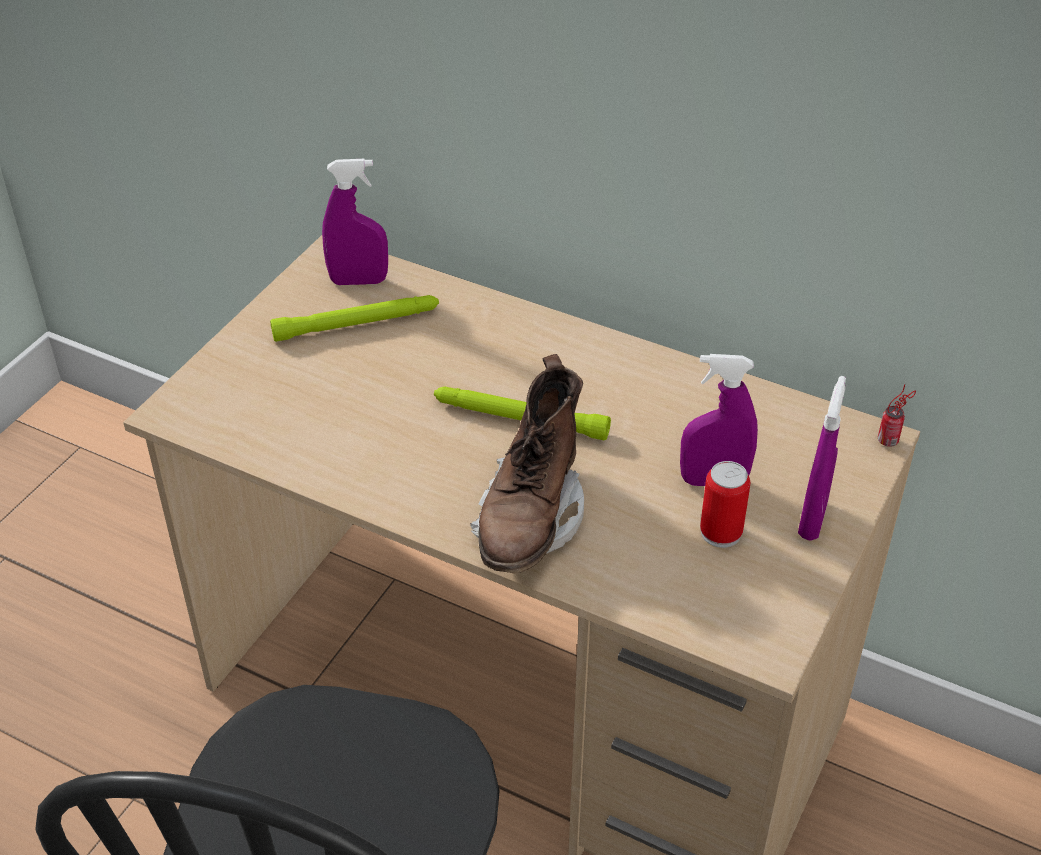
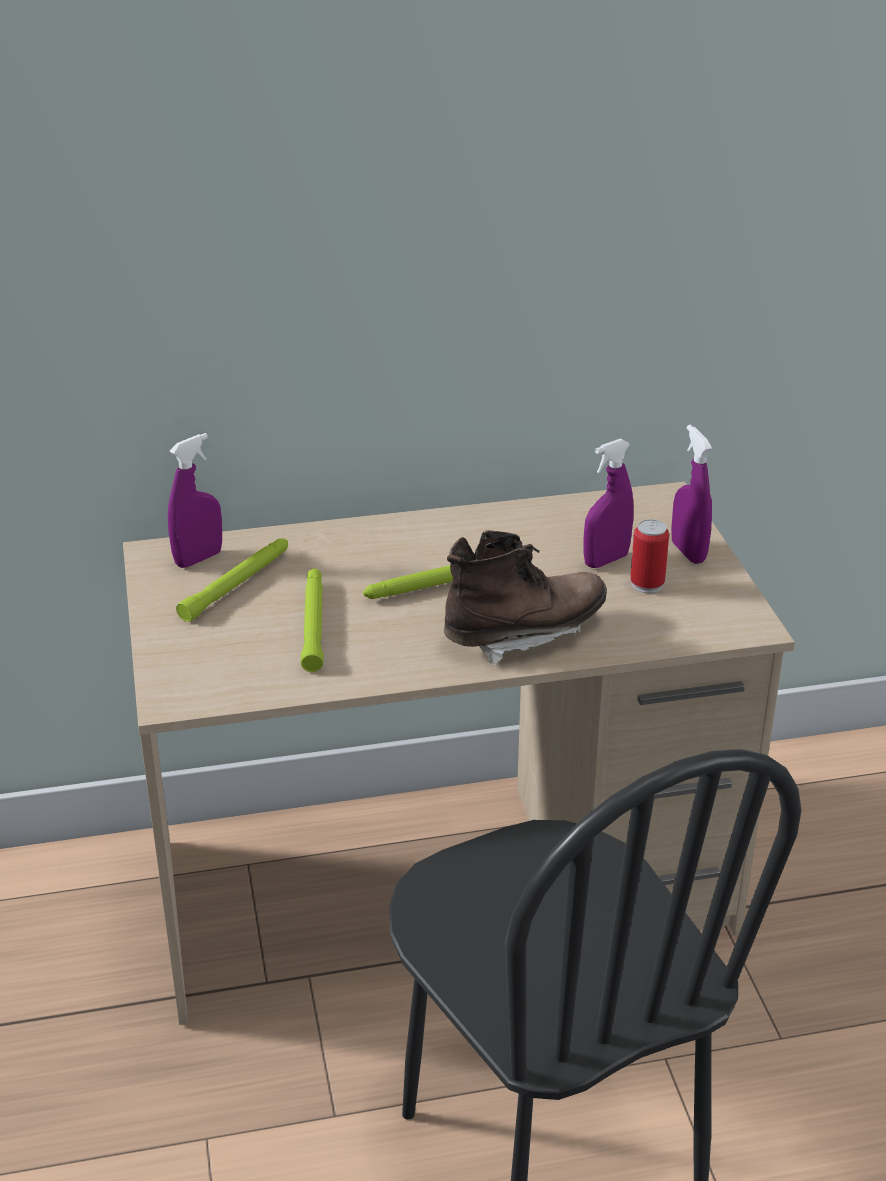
camera: 40 degrees left, 10 degrees down
(367, 400) = (313, 624): none -> green flashlight
(530, 520) = (524, 635): brown boot -> brown boot turned 90 degrees counterclockwise
(889, 439) = (674, 492): can -> none

